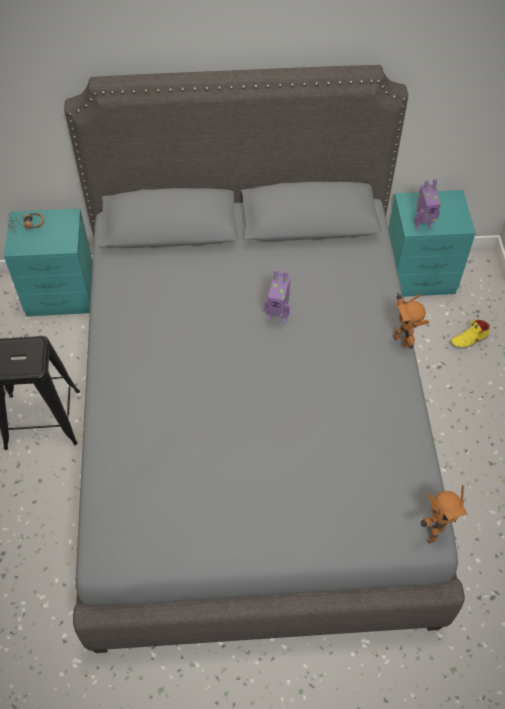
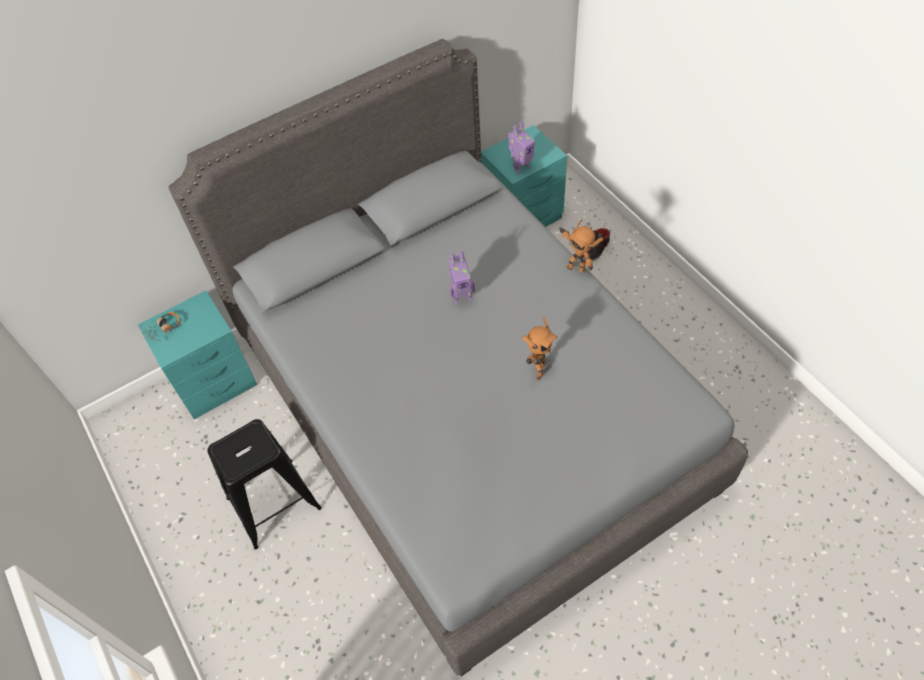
camera: 25 degrees left, 0 degrees up
(432, 533) = (703, 408): toy robot -> toy robot (537, 371)
(469, 340) = (596, 250): yellow shoe -> black shoe

